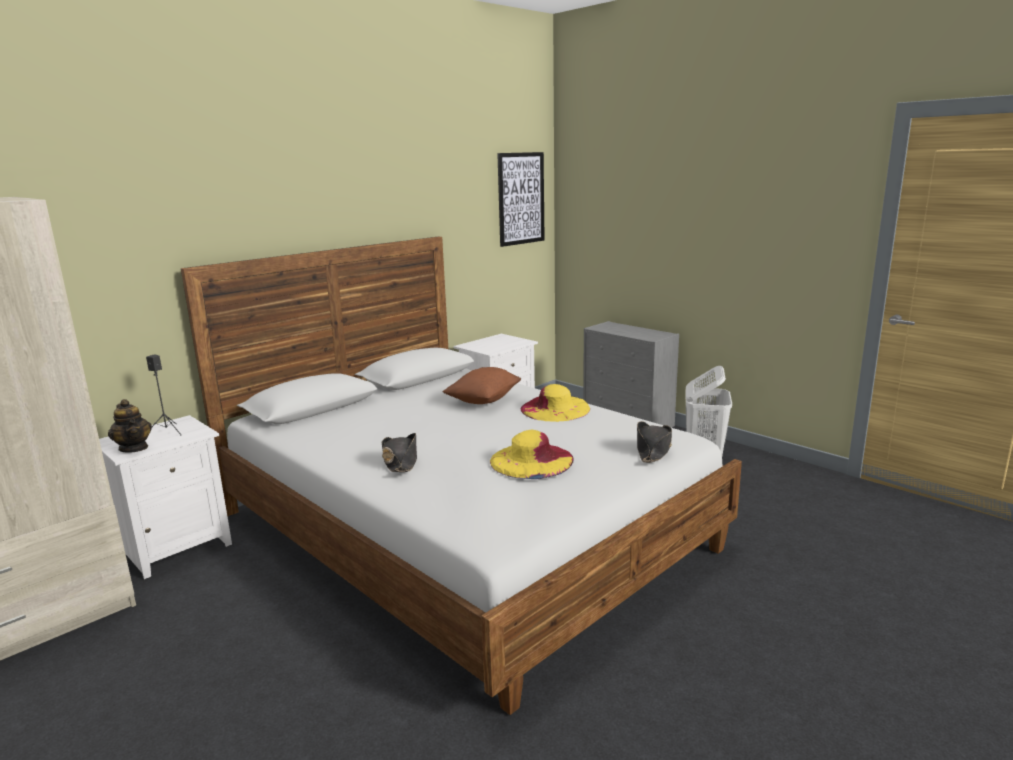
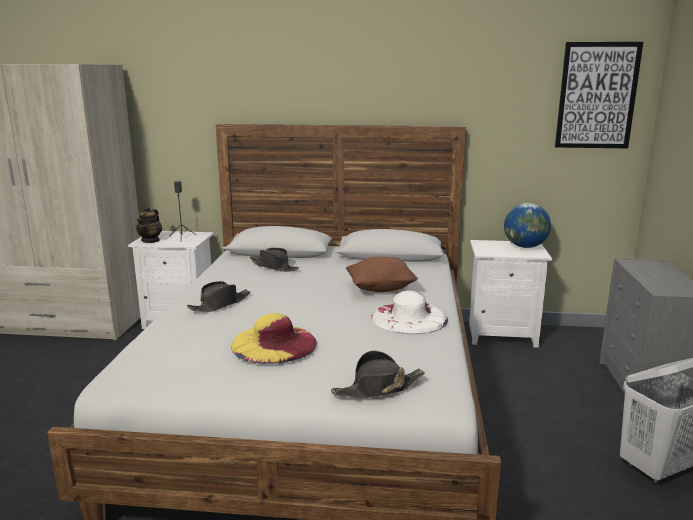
camera: 50 degrees right, 0 degrees up
(349, 419) = (274, 266): none -> black hat
(503, 339) = (525, 247): none -> globe
(555, 409) = (409, 318): yellow hat -> white hat

